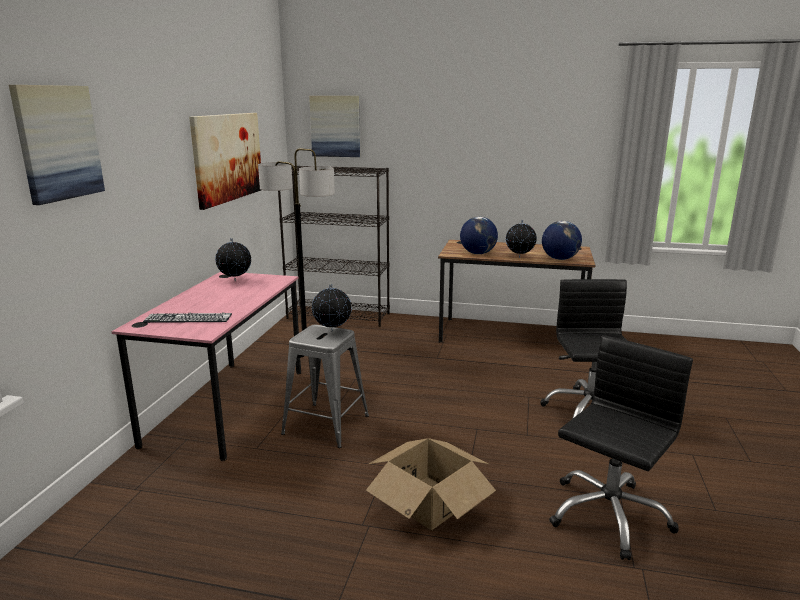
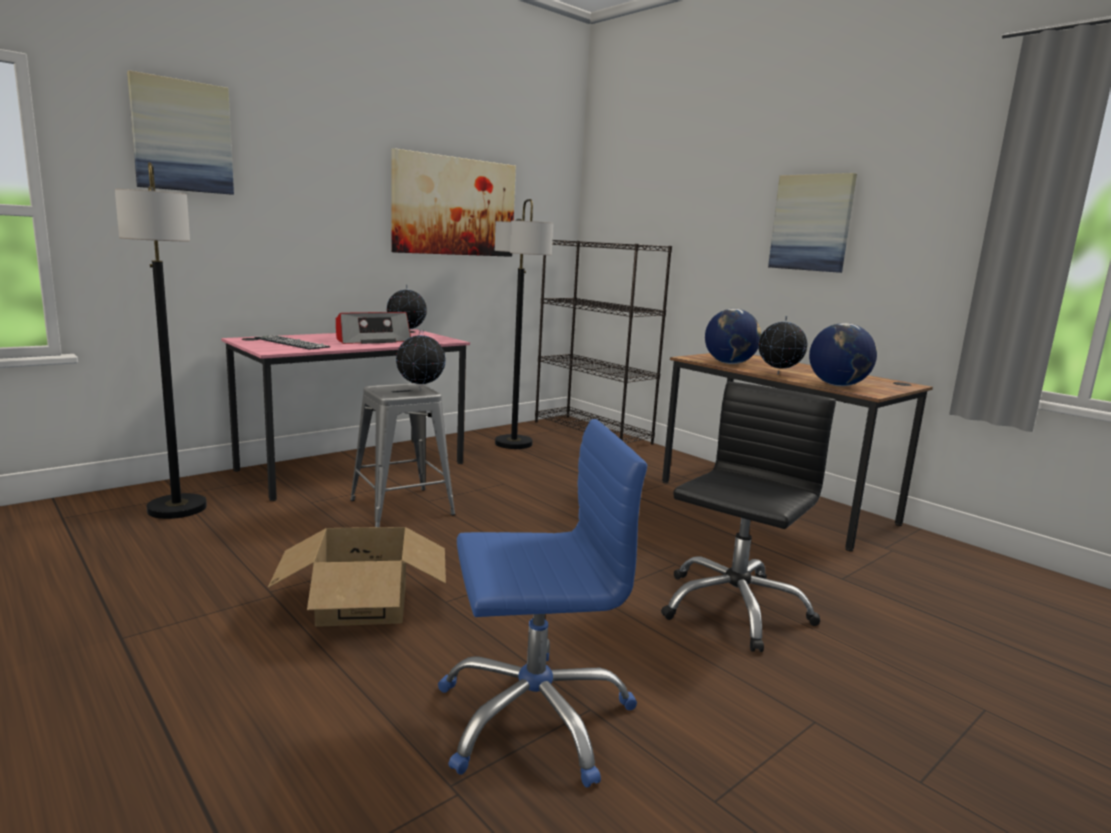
camera: 35 degrees right, 5 degrees down
(161, 501) = (177, 508): none -> floor lamp
(234, 296) = (372, 340): none -> radio
(335, 126) = (625, 193): picture -> picture (811, 223)
(608, 514) = (534, 716): black office chair -> blue office chair

